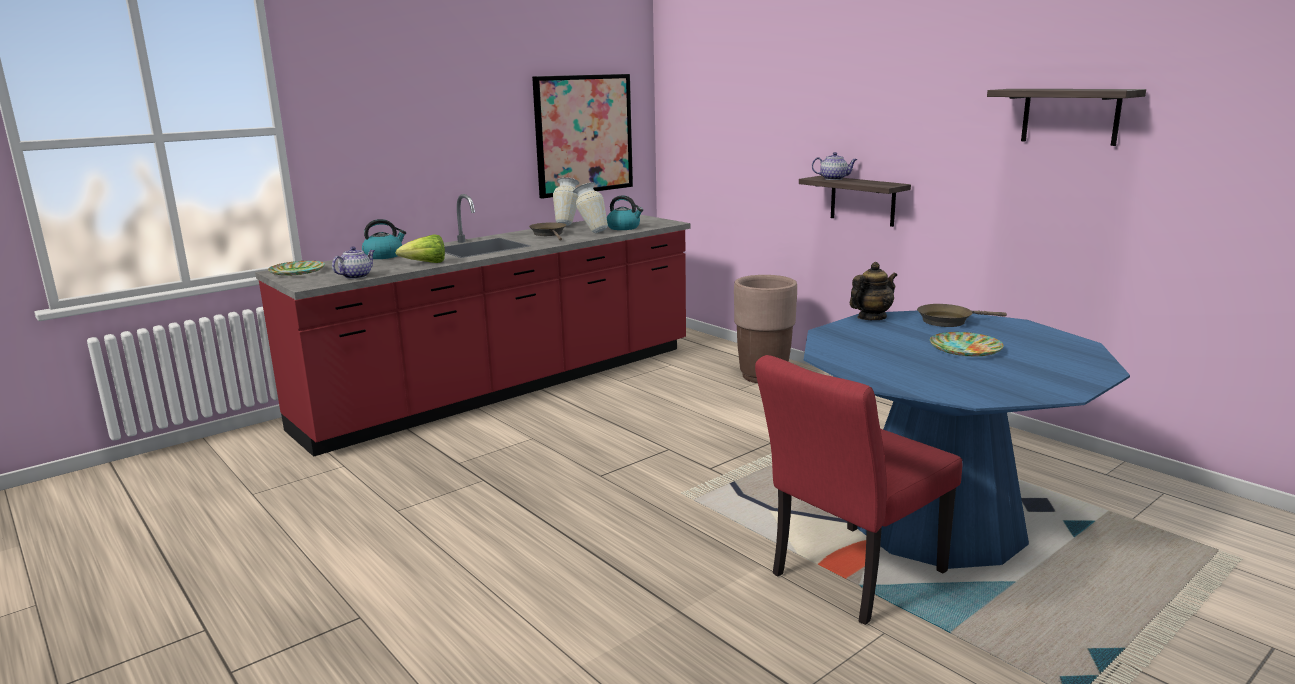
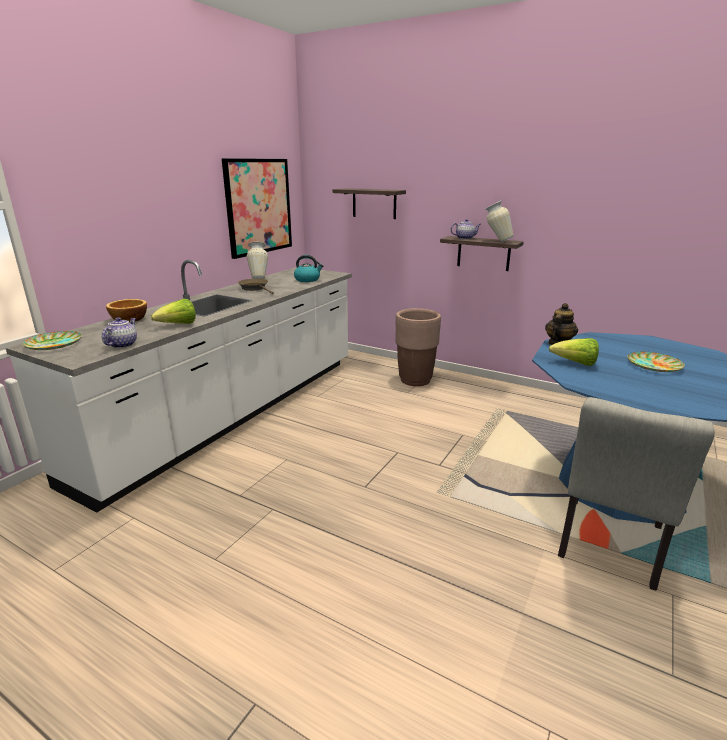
camera: 20 degrees left, 5 degrees up
(384, 256) = (128, 319): kettle -> bowl
(508, 387) = (234, 413): red counter -> white counter
(591, 232) = (287, 284): vase -> vase (496, 241)
(849, 577) = (608, 547): red chair -> grey chair
(857, 338) = (575, 363): none -> lettuce
(948, 321) = (608, 341): brown frying pan -> none
(1070, 116) = (651, 192): shelf -> shelf (374, 203)

